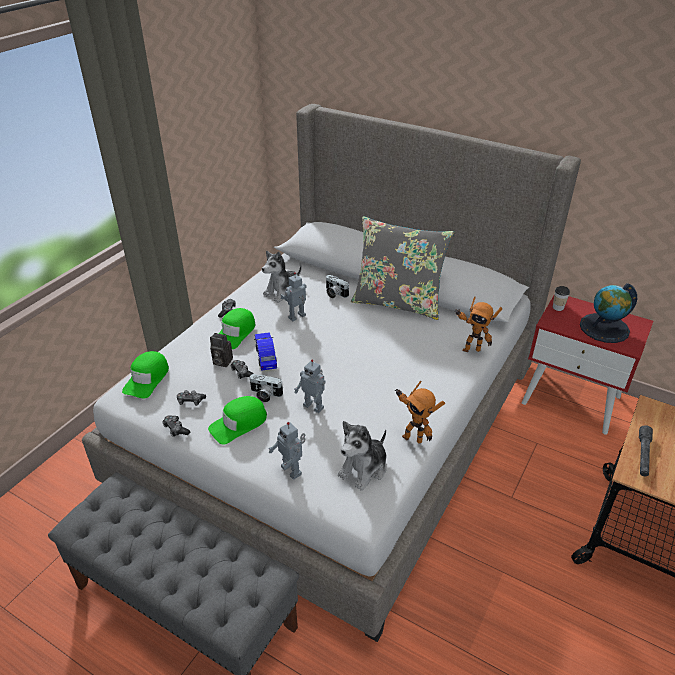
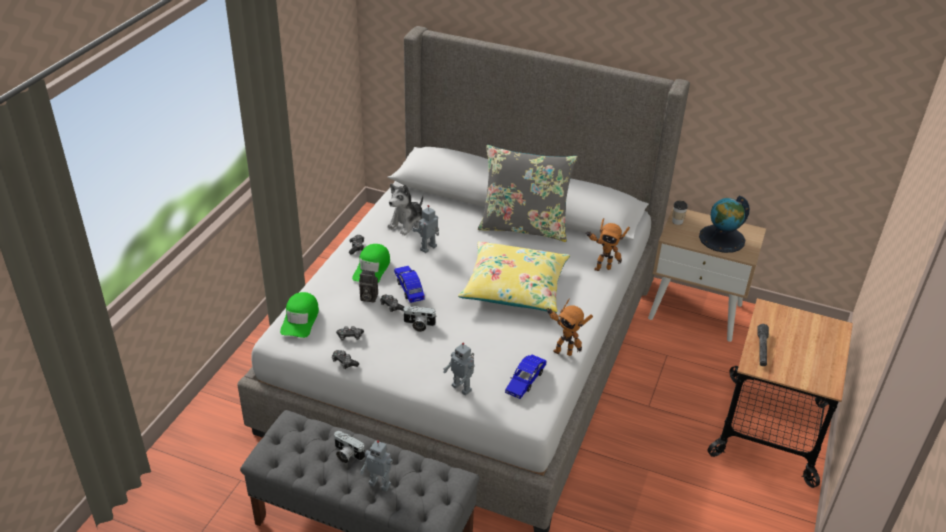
camera: 10 degrees left, 0 degrees up
(238, 424) = (402, 353): green cap -> none
(314, 406) = (467, 331): toy robot -> toy robot (380, 483)
(334, 293) = (459, 222): camera -> camera (346, 454)
(364, 469) = (525, 381): plush toy -> blue toy car
(375, 362) = (514, 287): none -> yellow pillow
(572, 400) = (696, 311): red nightstand -> beige nightstand

